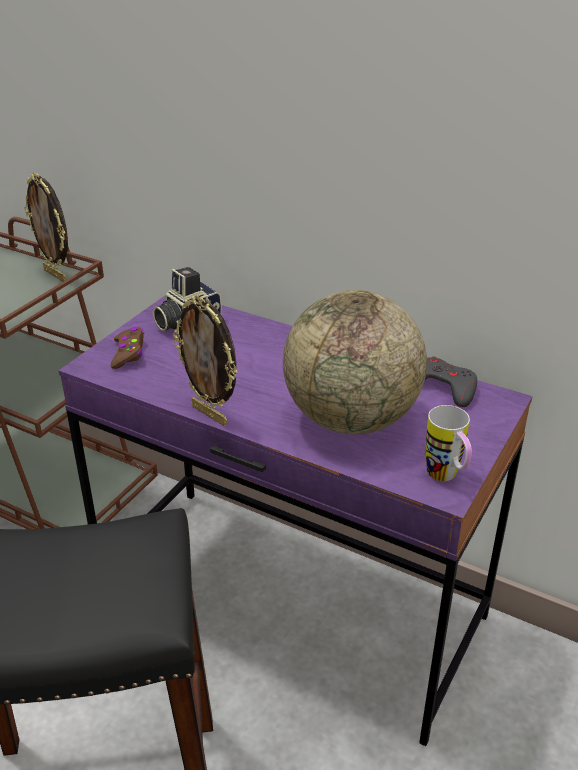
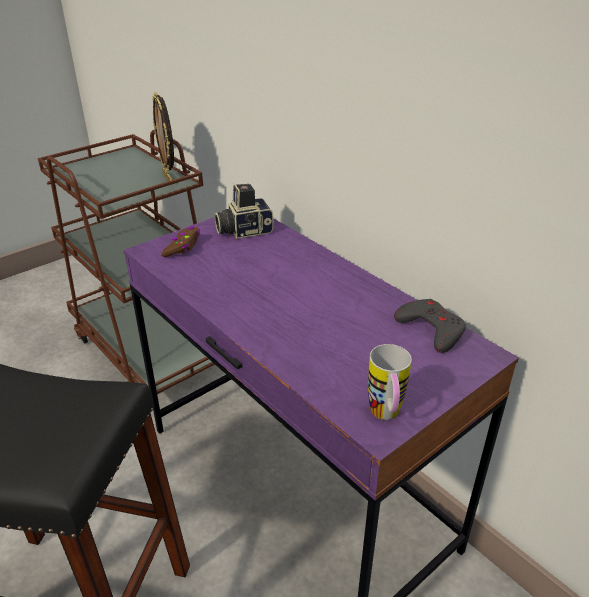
camera: 20 degrees right, 0 degrees up
(210, 414) = (213, 309): picture frame -> none
(351, 419) = (329, 340): globe -> none

